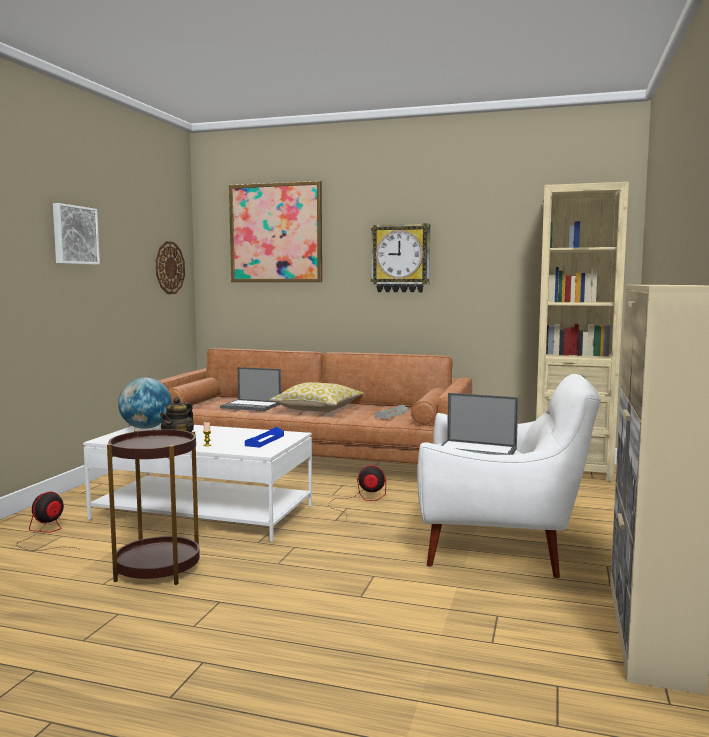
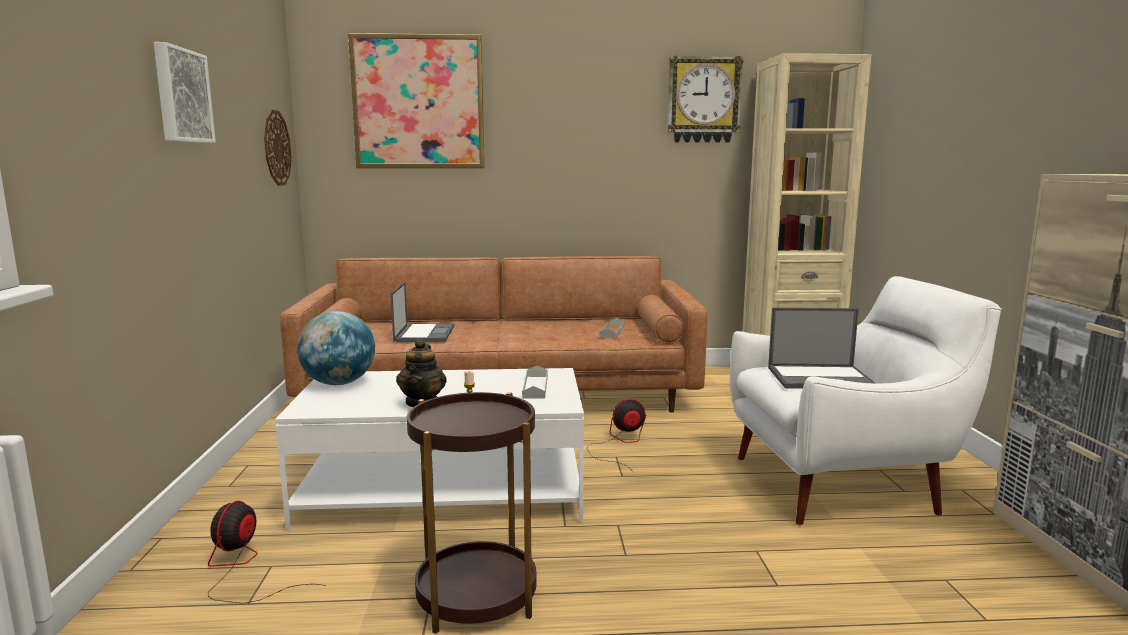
camera: 20 degrees left, 5 degrees up
(251, 406) = (424, 333): laptop -> laptop turned 90 degrees counterclockwise
(264, 440) = (535, 387): blue tray -> grey tray
(318, 409) = (513, 331): pillow -> none
(401, 258) = (586, 138): wall clock -> wall clock (703, 100)

